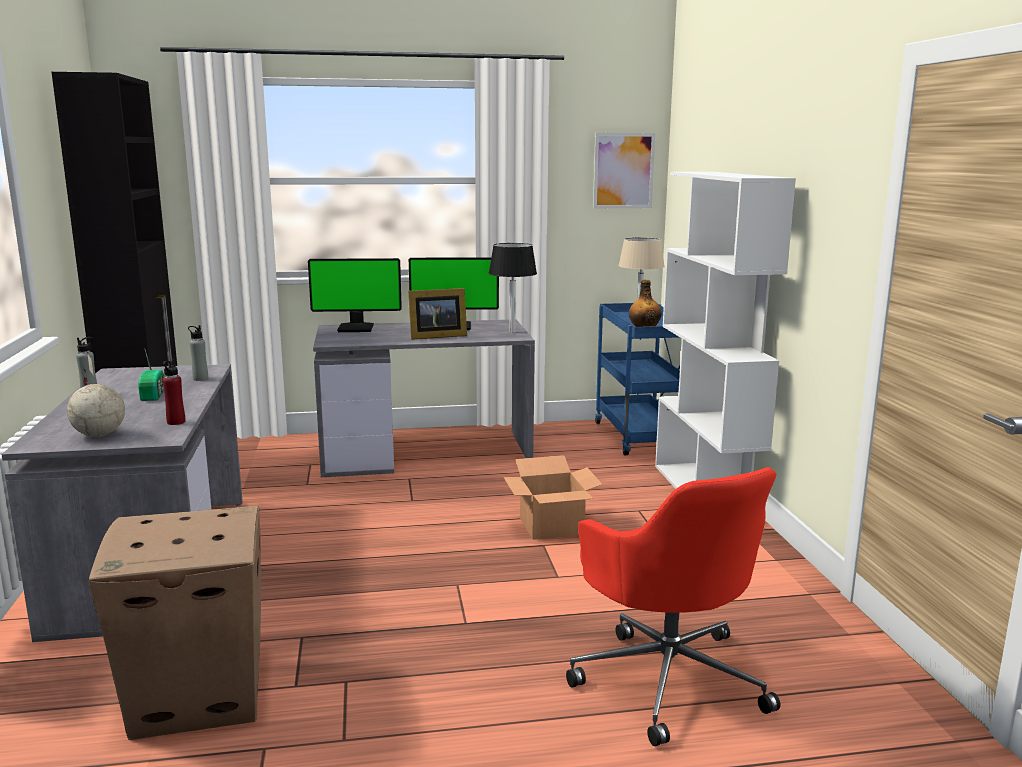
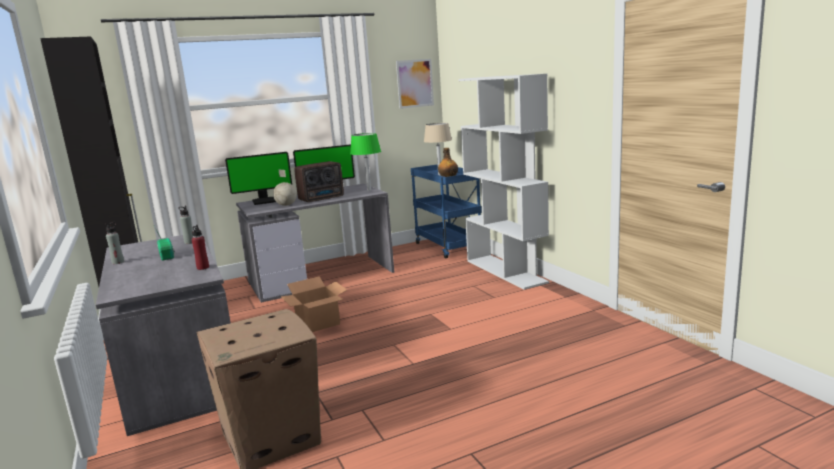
camera: 15 degrees left, 0 degrees up
(100, 435) = (156, 282): globe -> globe (286, 205)
(435, 336) = (322, 198): picture frame -> radio
(512, 332) = (369, 190): black table lamp -> green table lamp
(552, 526) = (429, 303): cardboard box -> cardboard box (318, 323)
(668, 677) = (547, 366): red office chair -> none

